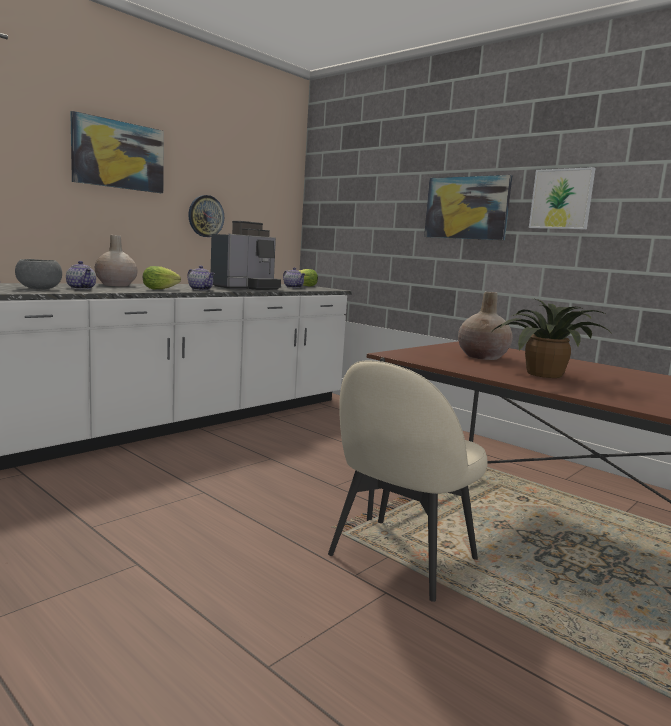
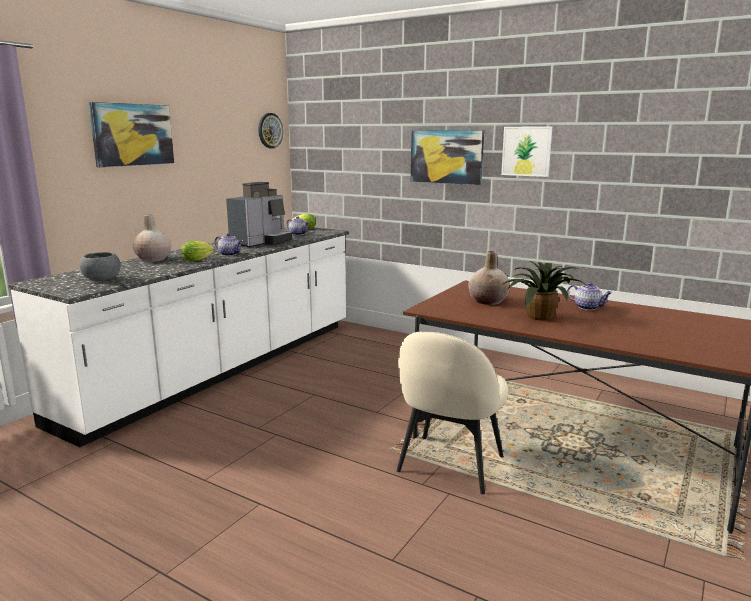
camera: 10 degrees left, 5 degrees up
(82, 288) = (134, 272): teapot -> teapot (588, 307)
(205, 216) = (210, 176): wall clock -> wall clock (270, 130)

